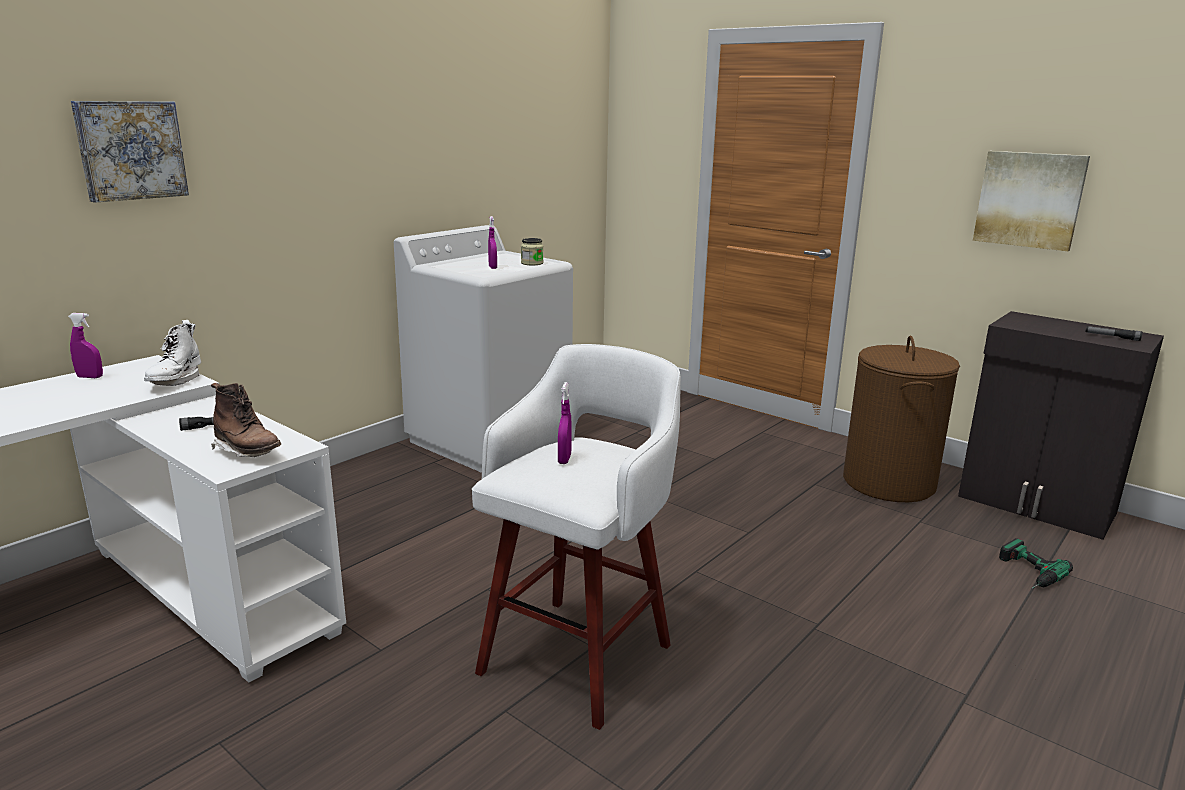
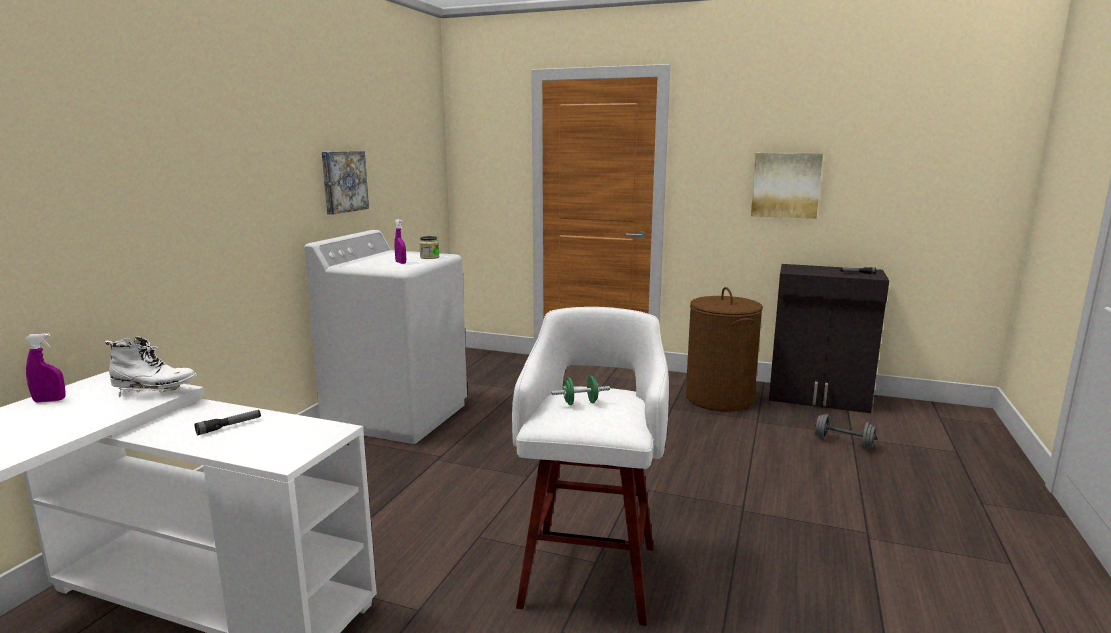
camera: 20 degrees left, 5 degrees down
(130, 150) = (74, 167): picture -> picture (343, 181)
(175, 381) = (155, 391): white boot -> white boot turned 75 degrees counterclockwise
(248, 452) = (289, 442): brown boot -> none
(564, 459) = (580, 403): purple spray bottle -> green dumbbell
(1025, 572) = (843, 443): power drill -> grey dumbbell

